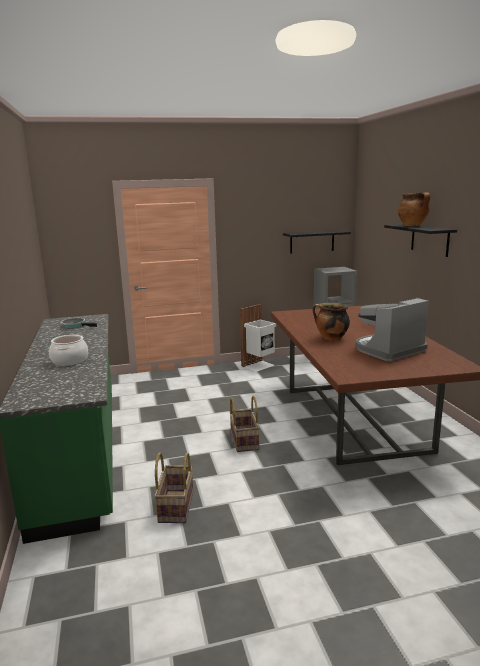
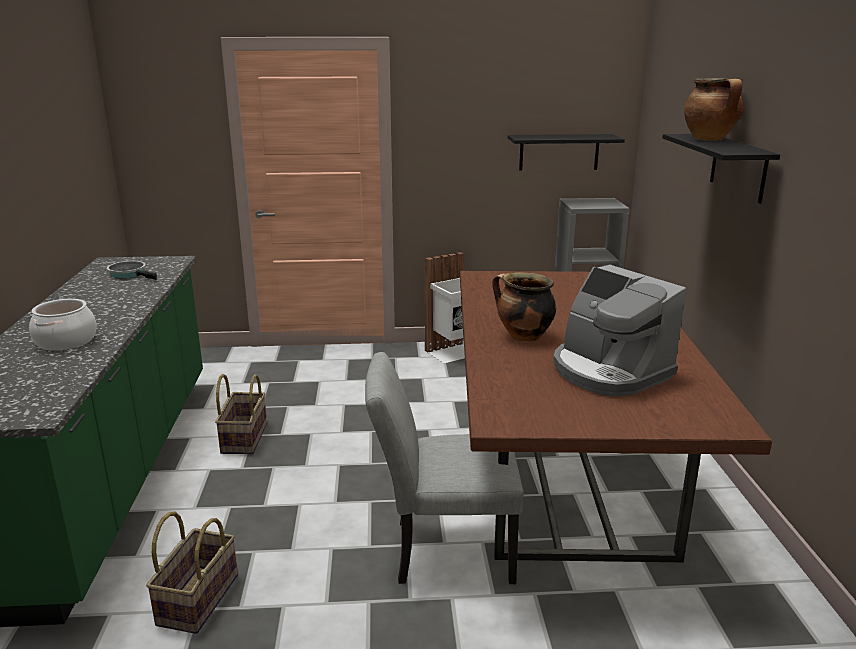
camera: 10 degrees right, 5 degrees up
(243, 441) = (362, 490): basket -> basket (243, 438)
(306, 464) = (442, 550): none -> grey chair
(388, 350) = (608, 371): coffee machine -> coffee machine turned 105 degrees counterclockwise

